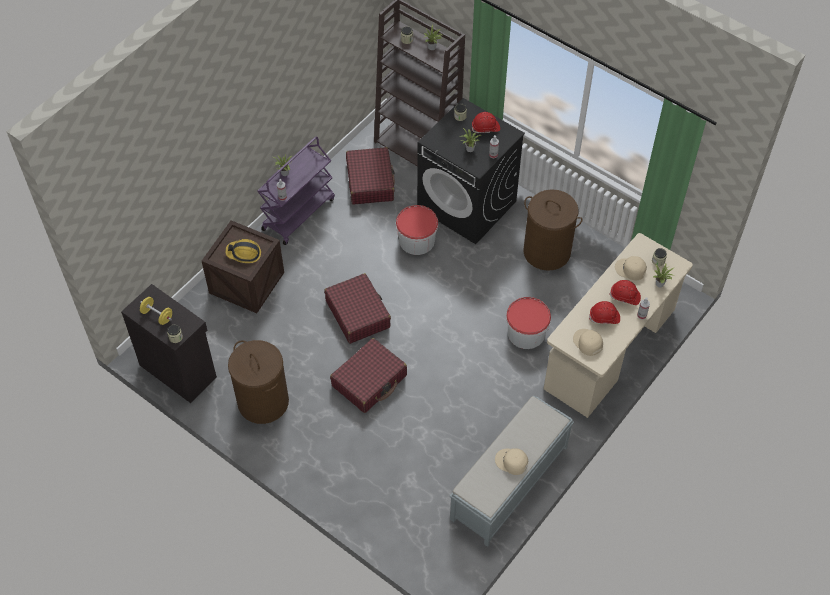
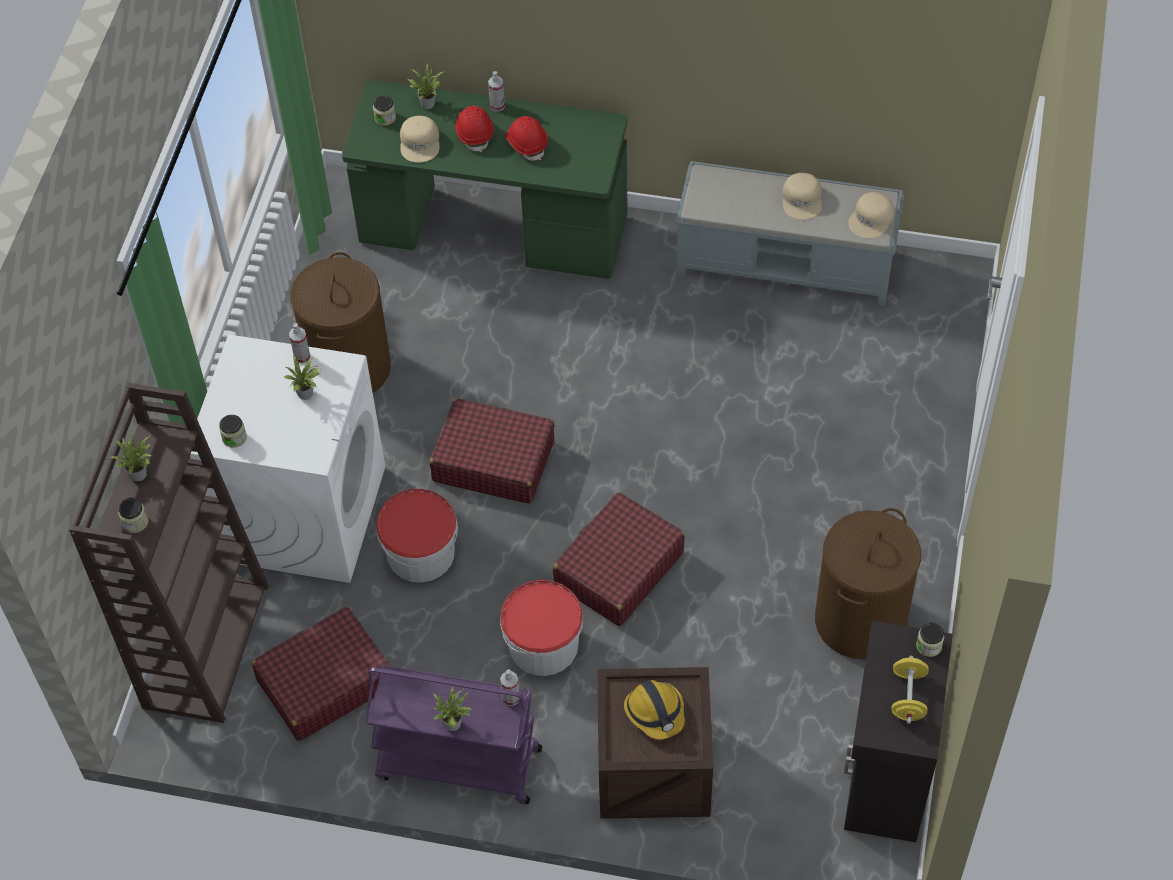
camera: 115 degrees left, 0 degrees up
(369, 381) = (731, 496): red suitcase -> red suitcase (493, 461)
(467, 205) = (304, 512): black washing machine -> white washing machine
(485, 128) = (244, 390): red hard hat -> none
(526, 333) = (523, 336): bucket -> bucket (543, 644)
(587, 342) = (583, 147): beige cap -> beige cap (872, 219)
(610, 350) = (493, 229): beige desk -> green desk

